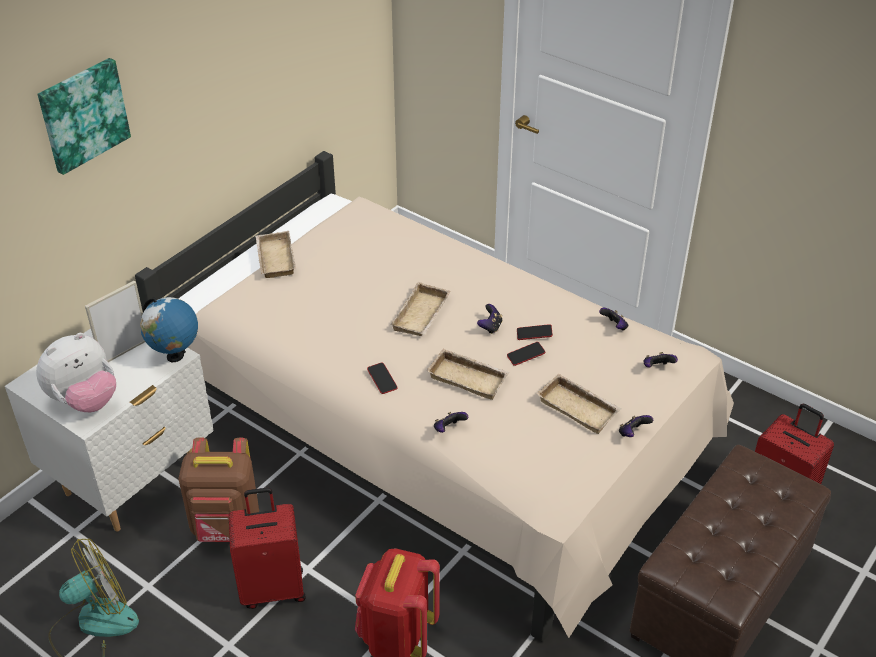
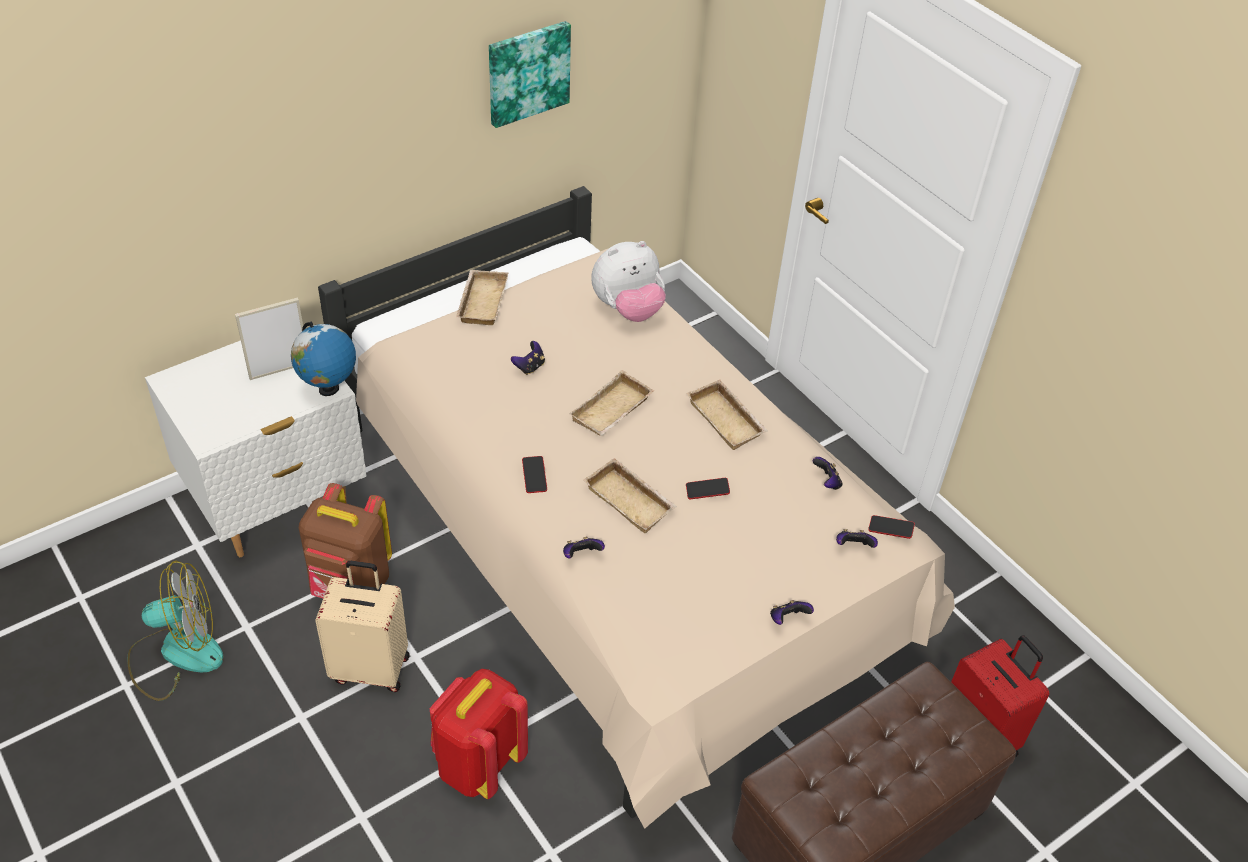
camera: 15 degrees right, 5 degrees up
(83, 114) = (271, 104): picture -> picture (527, 72)
(85, 400) = (216, 415): plush toy -> plush toy (628, 309)
(273, 588) = (371, 667): red suitcase -> beige suitcase
(490, 327) = (682, 445): game controller -> game controller (529, 367)
(534, 334) = (728, 467): phone -> phone (890, 529)
(580, 407) = (740, 570): beige tray -> beige tray (728, 419)

